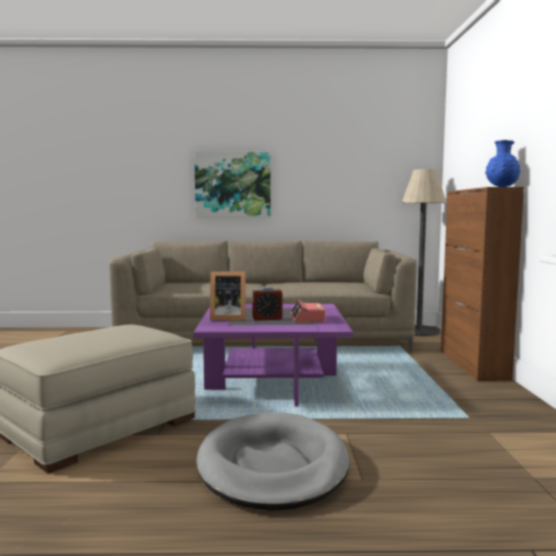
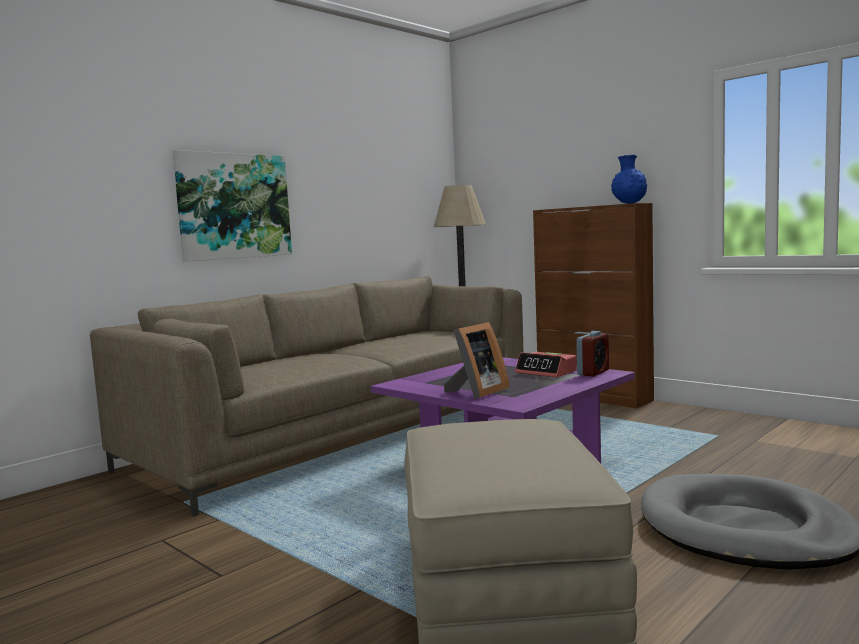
camera: 45 degrees left, 0 degrees up
(267, 318) = (515, 382): alarm clock -> alarm clock (593, 372)

